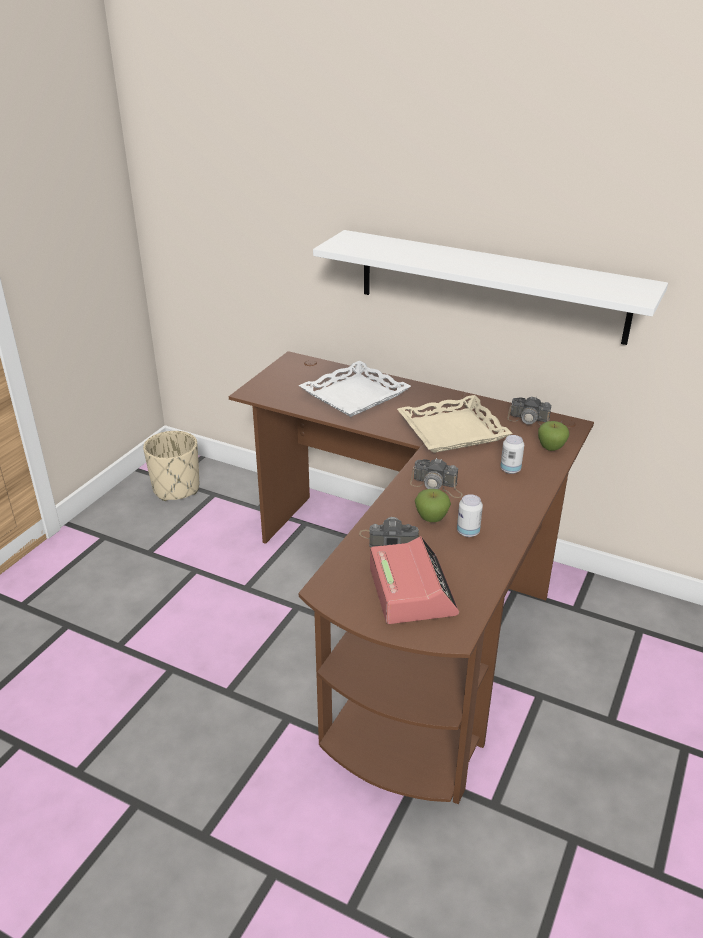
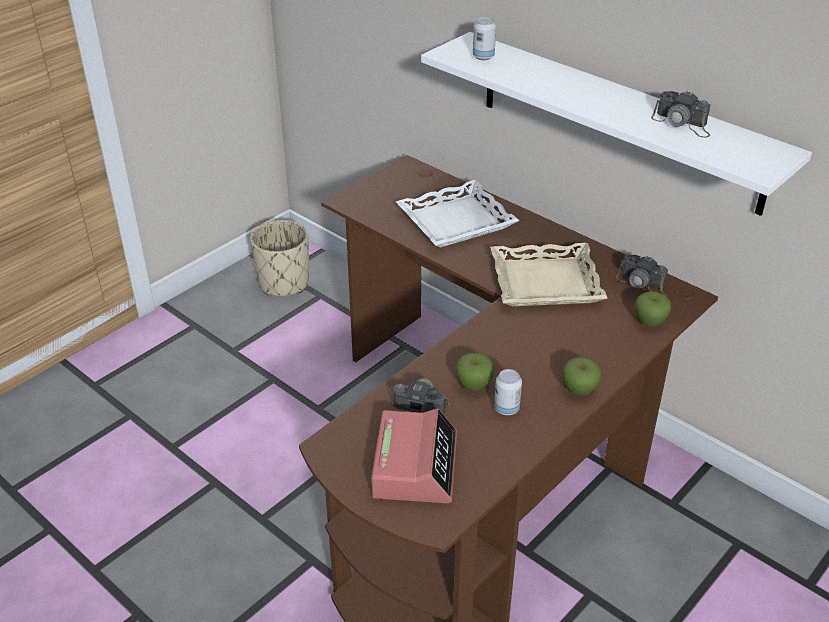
camera: 15 degrees right, 5 degrees up
(437, 486) = (497, 348): camera -> camera (682, 124)
(510, 469) = (589, 341): can -> can (483, 57)
(520, 507) = (579, 390): none -> apple

